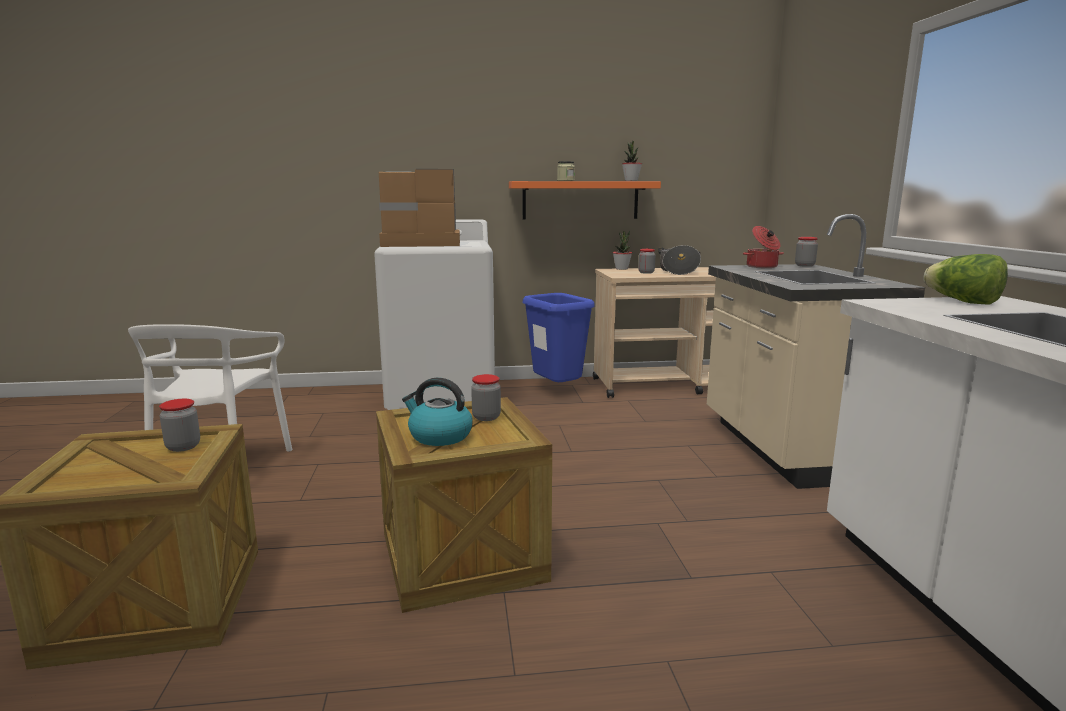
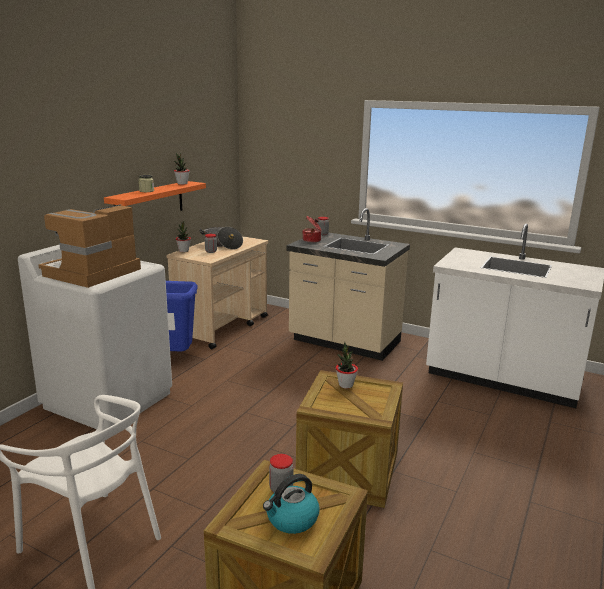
camera: 55 degrees left, 5 degrees up
(439, 436) = (360, 405): kettle -> kettle (291, 519)
(486, 417) = (345, 385): jar -> potted plant
(962, 302) = (461, 256): lettuce -> none

